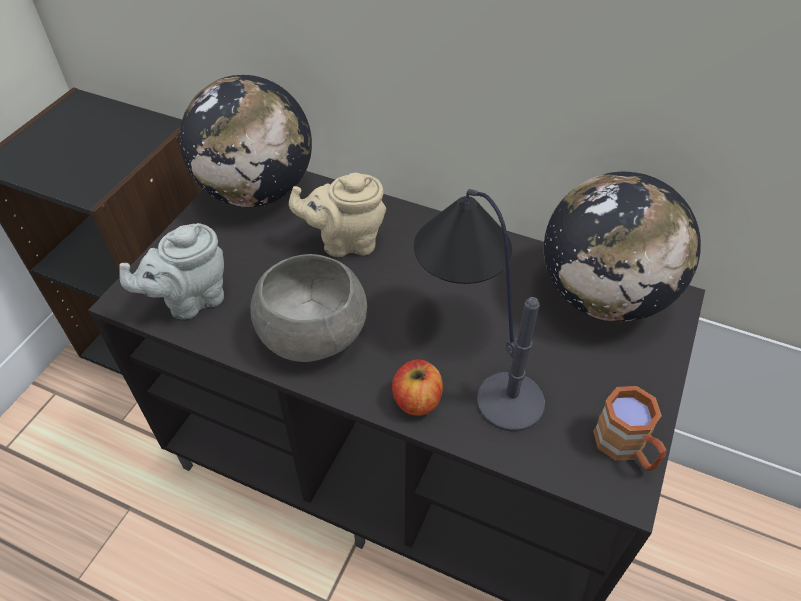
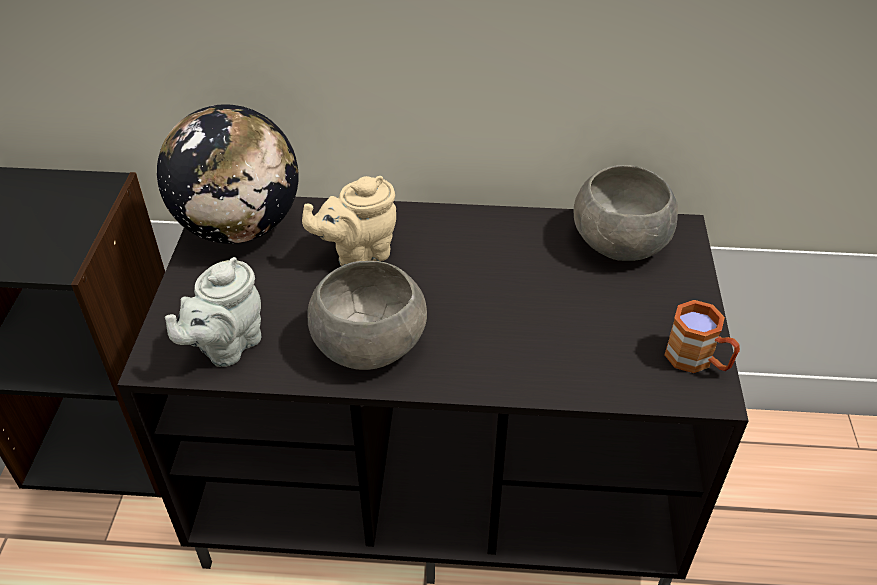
camera: 20 degrees left, 5 degrees down
(416, 400) = (499, 374): apple -> none
(474, 351) = (530, 318): table lamp -> none
(603, 296) = (620, 241): globe -> grey bowl

